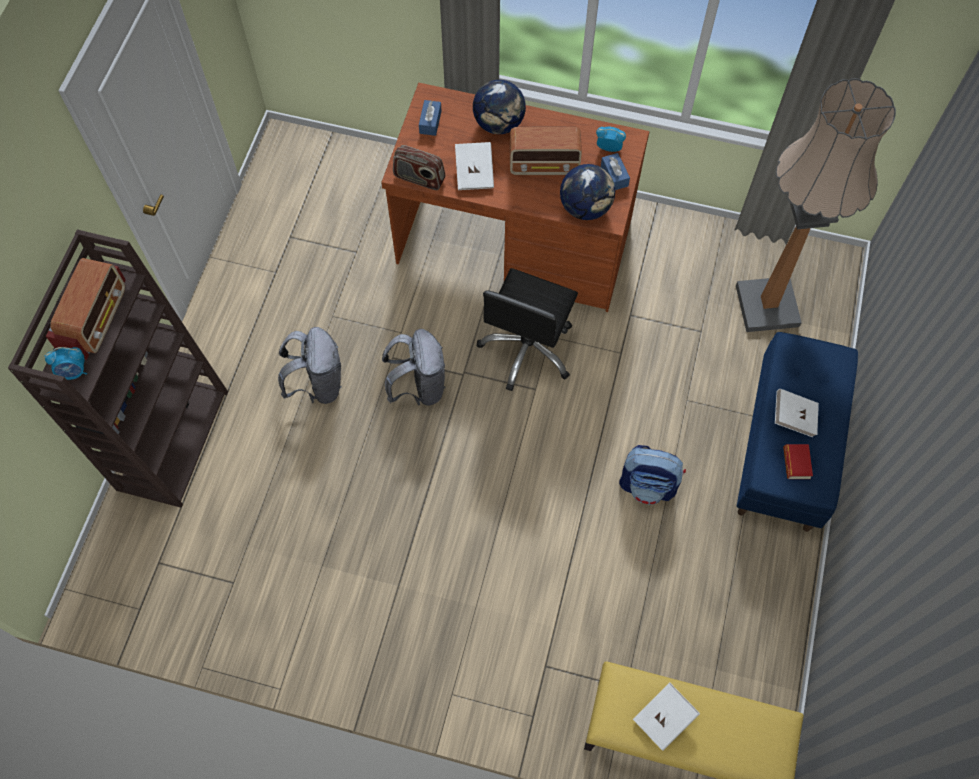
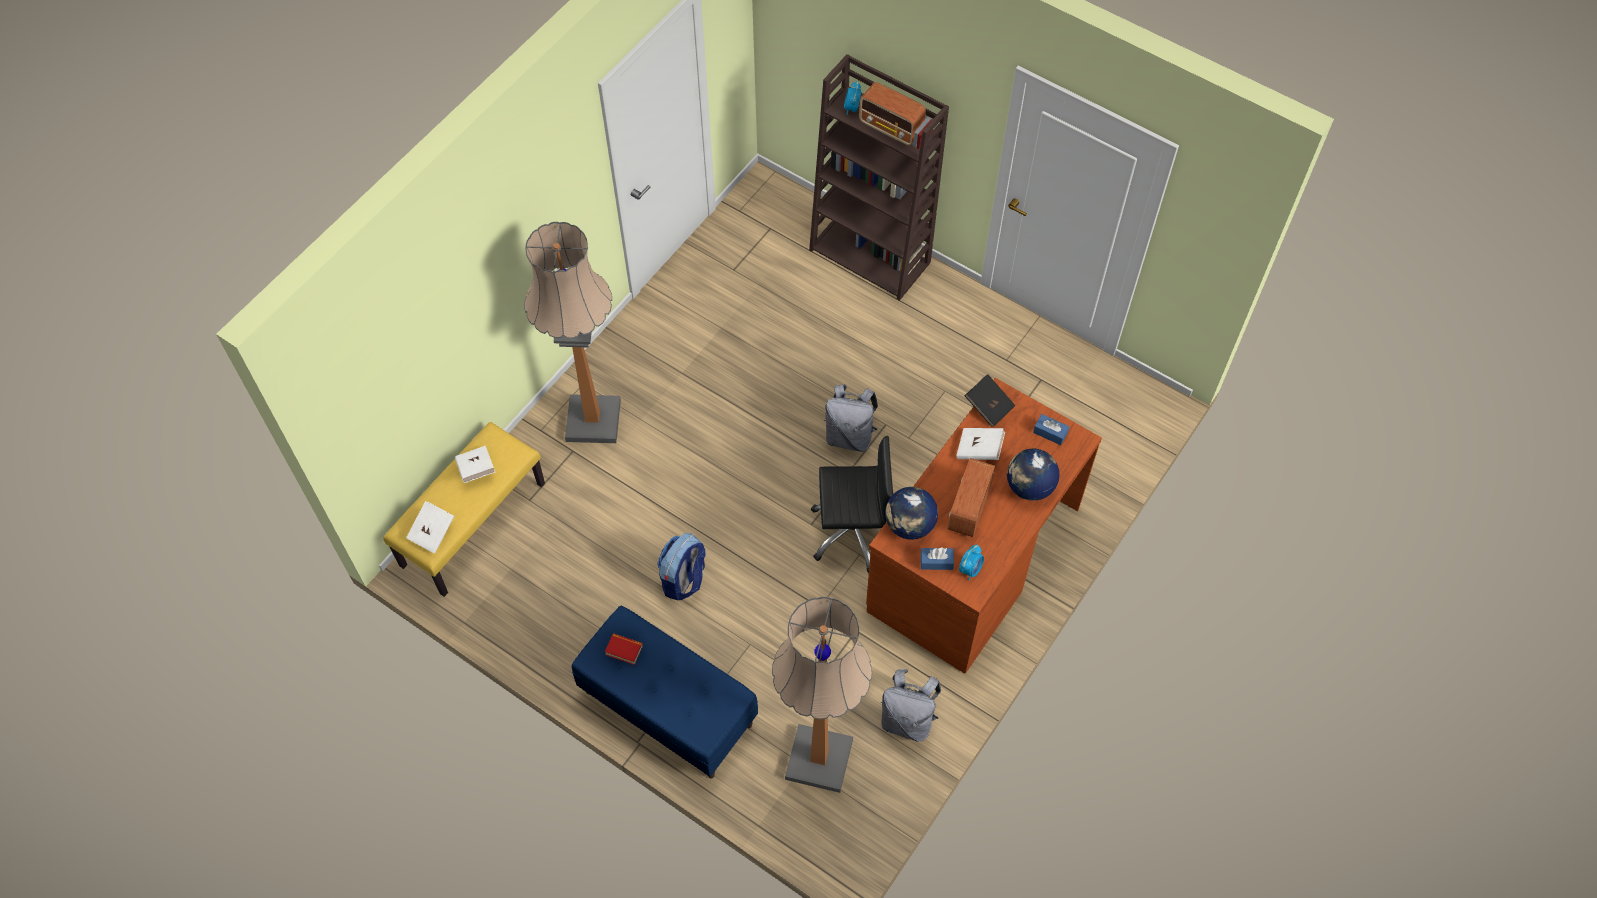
camera: 110 degrees right, 5 degrees down
(318, 384) = (881, 364): grey backpack -> grey backpack (907, 719)
(419, 178) = (989, 406): radio -> black book
(497, 660) = (593, 420): none -> floor lamp
(528, 349) = (853, 532): black office chair -> black office chair turned 135 degrees clockwise
(793, 417) = (666, 667): white book -> white book (432, 532)

